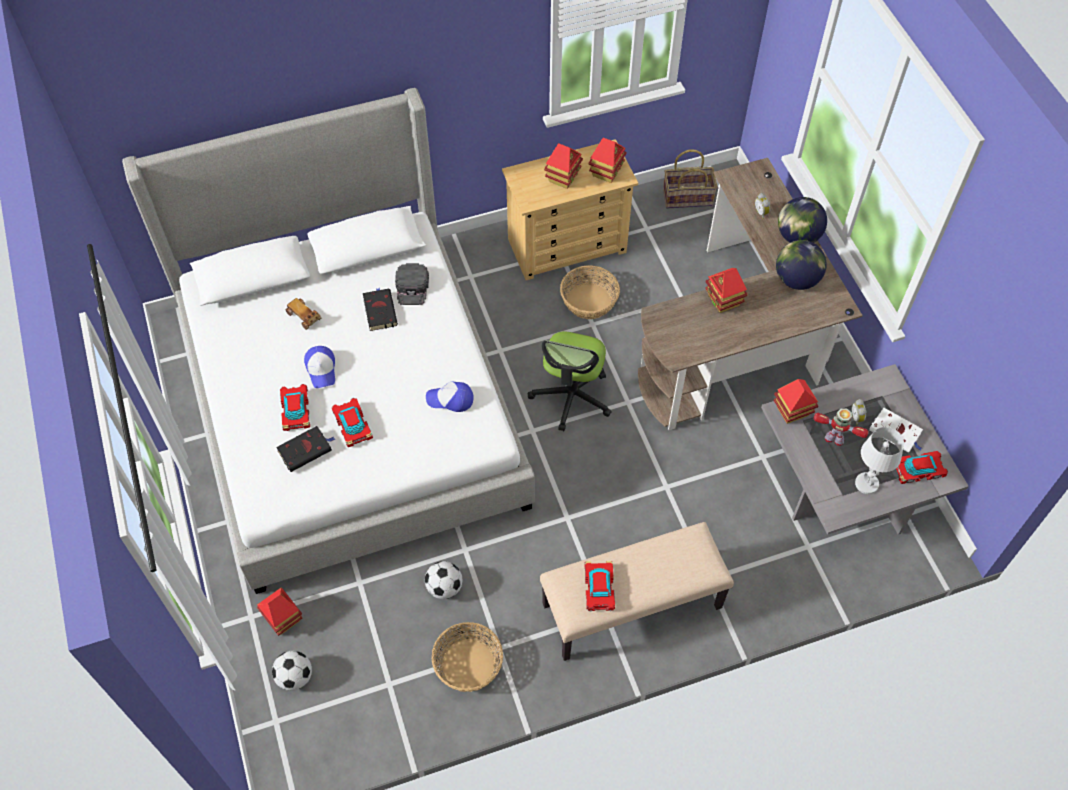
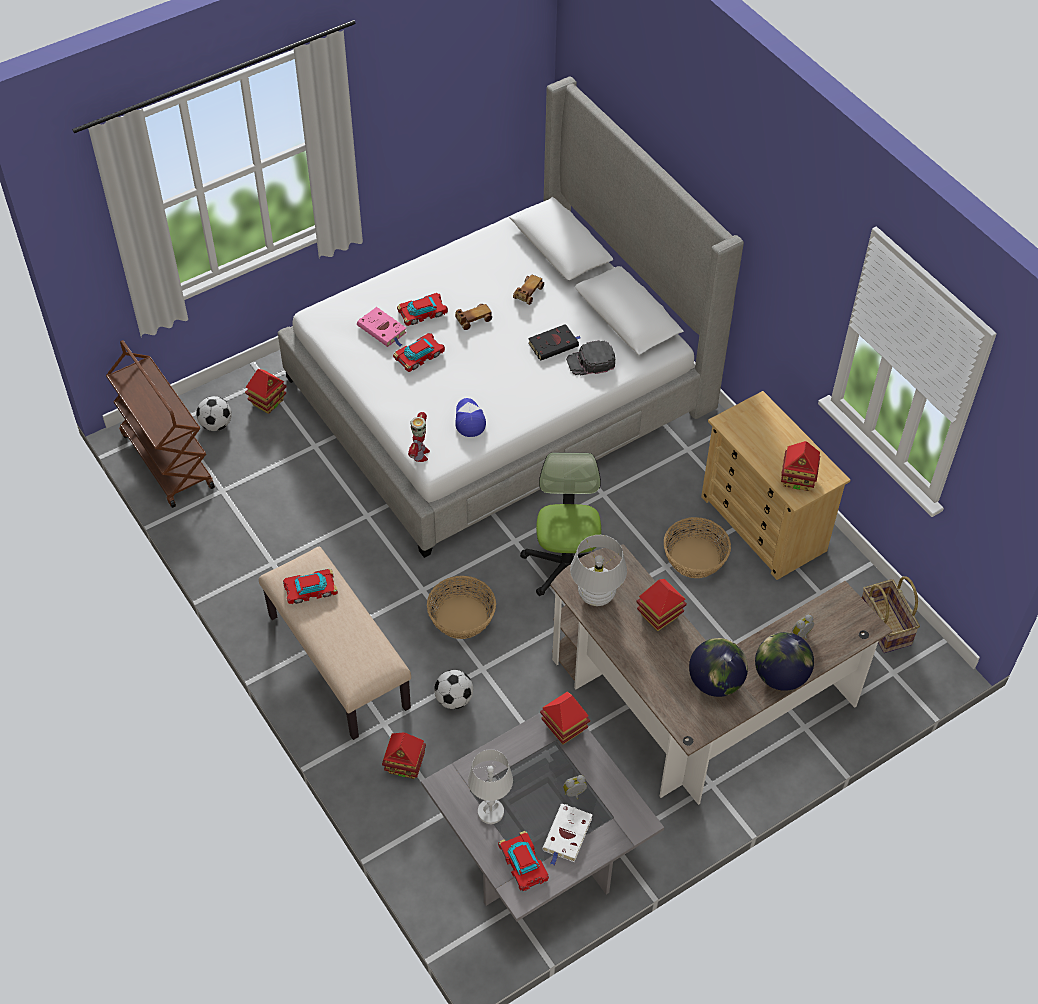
camera: 75 degrees right, 5 degrees down
(306, 450) = (383, 330): black book -> pink book
(321, 369) = (473, 319): cap -> toy car
(327, 737) = (166, 460): none -> brown cart
(444, 587) = (324, 509): football -> football (454, 699)
(468, 664) = (251, 543): basket -> basket (462, 617)
(563, 177) = (772, 443): toy house -> toy house (405, 765)
(571, 397) = (566, 566): office chair -> office chair turned 90 degrees clockwise
(693, 340) = (596, 596): none -> white table lamp
(834, 439) = (540, 774): toy robot -> toy robot (420, 454)

